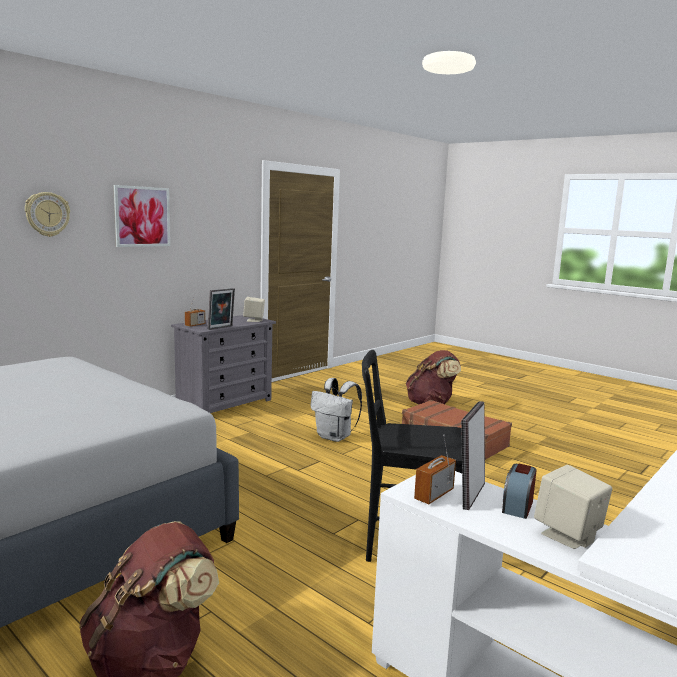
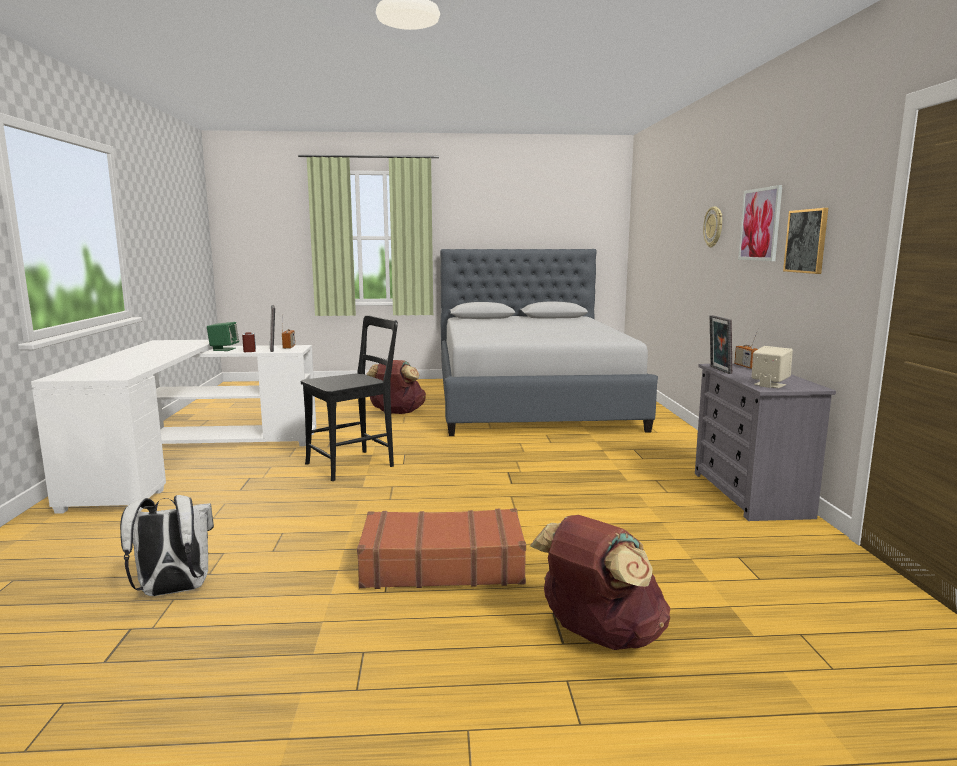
camera: 135 degrees right, 0 degrees up
(201, 231) = (806, 241): none -> picture
(335, 437) = (558, 508): white backpack -> white backpack (172, 591)
(568, 535) = (224, 349): beige speaker -> green speaker

